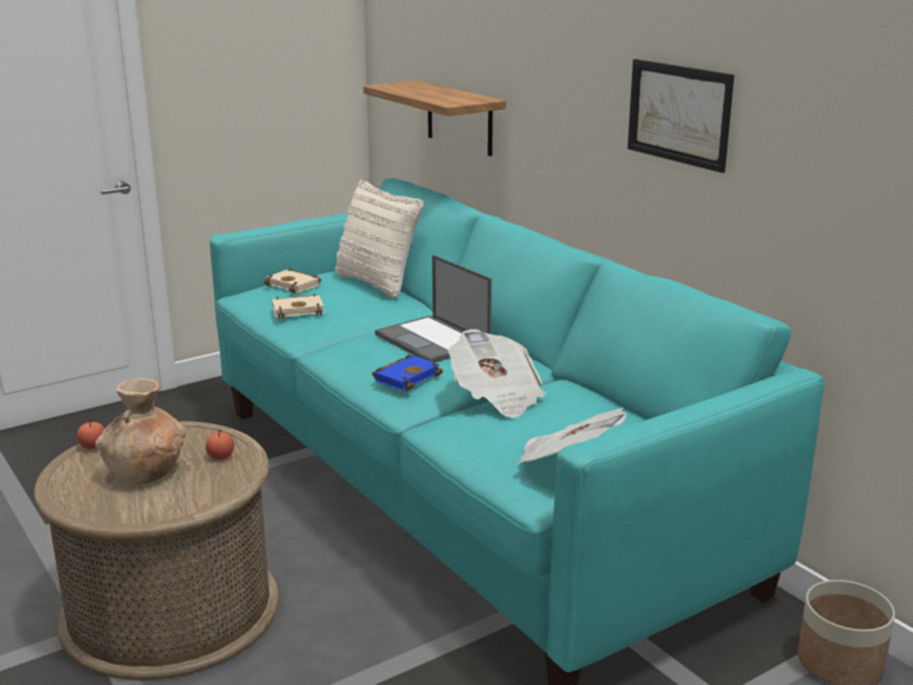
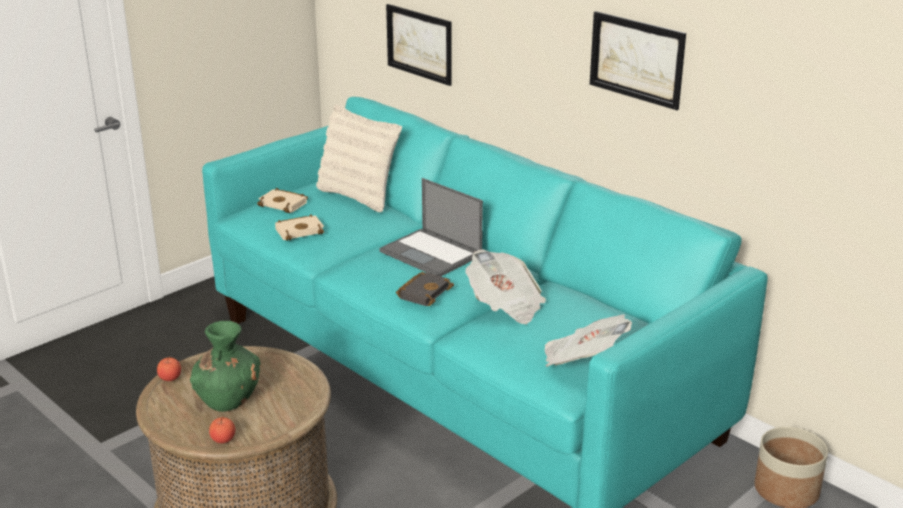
camera: 10 degrees left, 5 degrees up
(146, 473) = (228, 399): brown vase -> green vase
(220, 456) = (285, 377): apple -> apple (223, 439)
(407, 377) = (424, 292): blue book -> black book
(459, 118) = (419, 44): shelf -> picture

